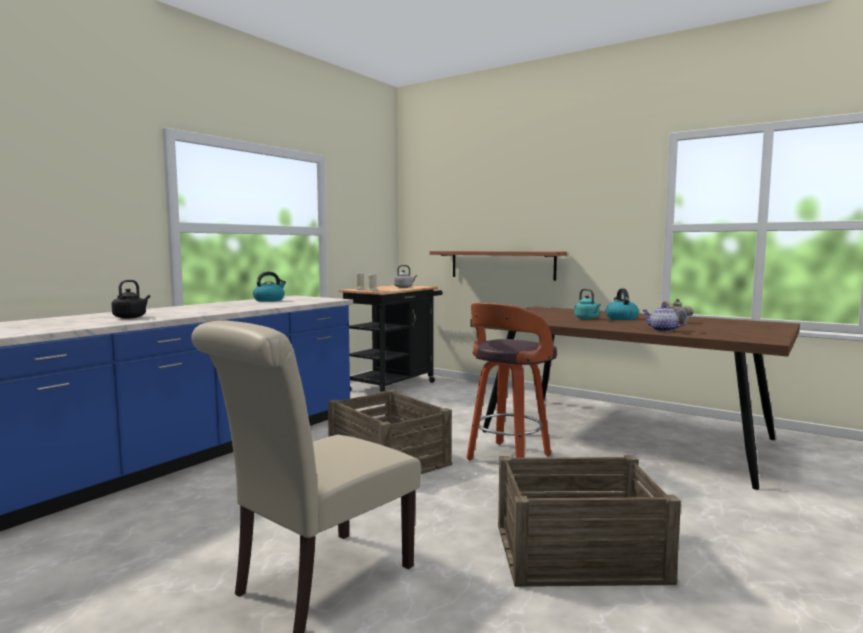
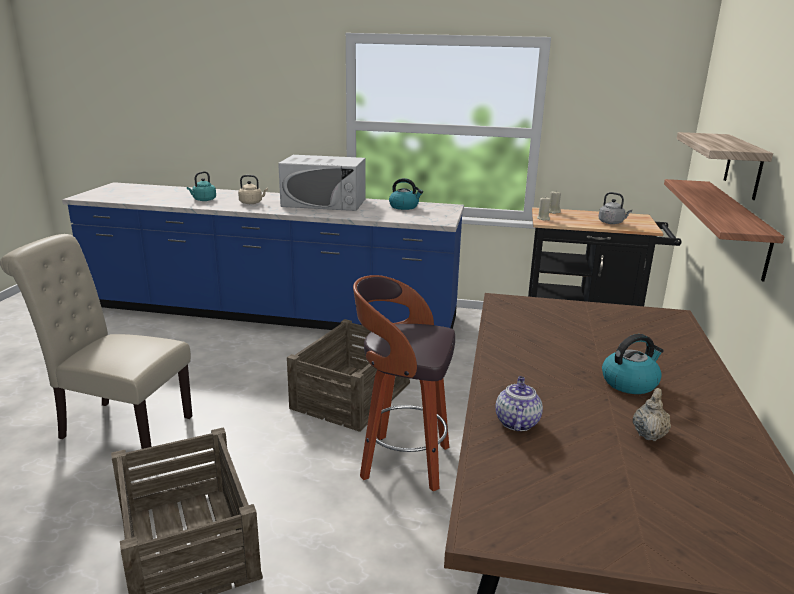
camera: 65 degrees right, 15 degrees up
(131, 317) = (252, 203): black kettle -> beige kettle
(198, 307) = (324, 202): none -> white microwave
(494, 230) = (744, 166): none -> shelf
(587, 318) = (585, 357): turquoise kettle -> turquoise kettle (203, 200)

